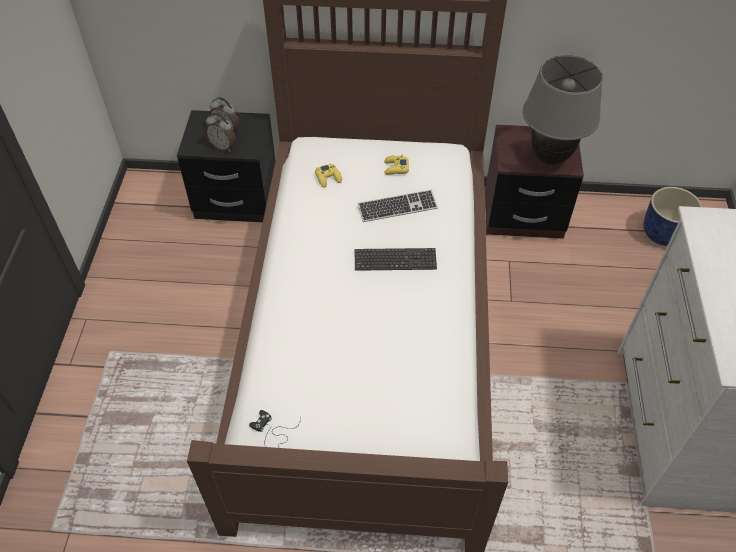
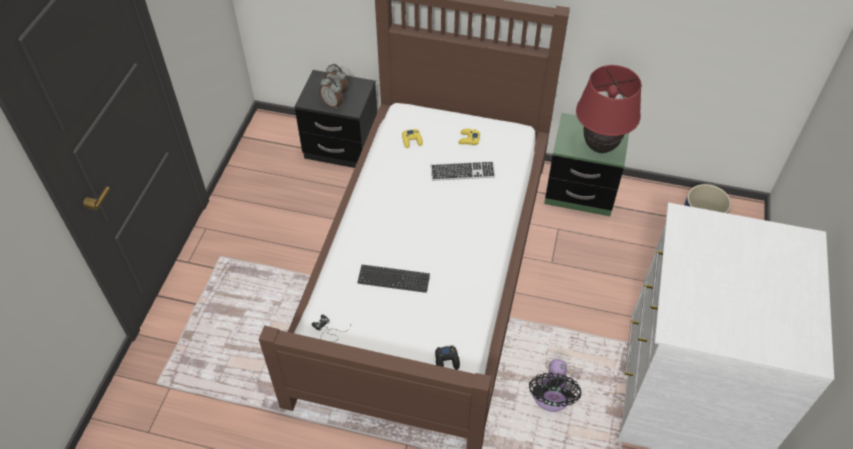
camera: 10 degrees right, 0 degrees up
(395, 260) = (450, 215): keyboard -> keyboard (393, 279)
(433, 445) = (447, 360): none -> black game controller
(523, 214) = (580, 191): brown nightstand -> green nightstand
(550, 158) = (600, 147): grey table lamp -> red table lamp
(550, 467) = (550, 399): none -> black fan

